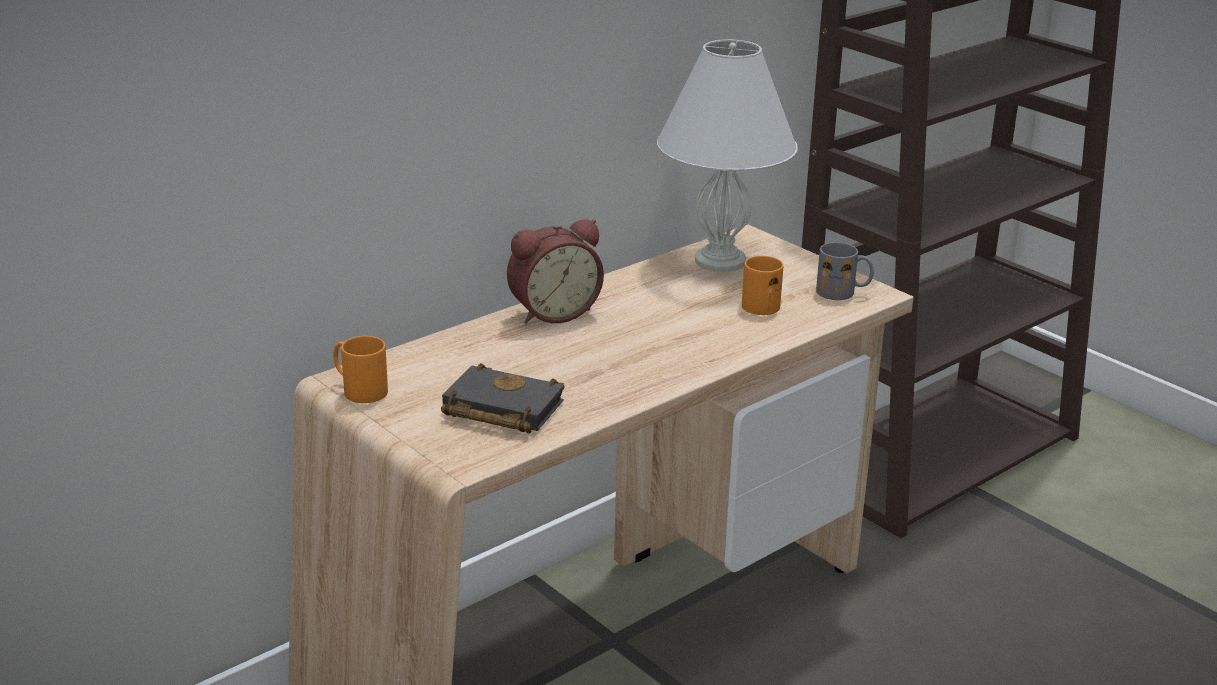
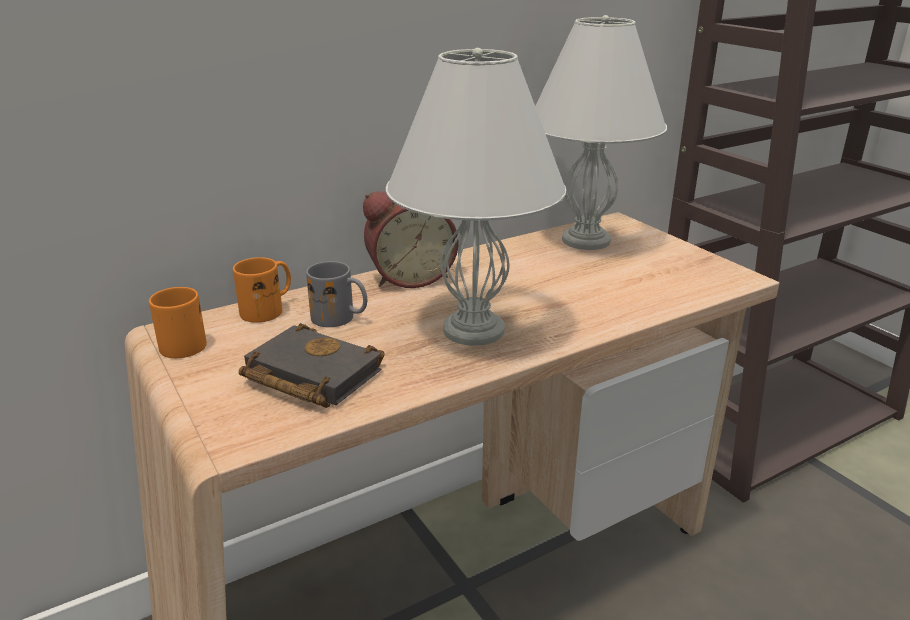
camera: 10 degrees right, 0 degrees up
(635, 360) = (475, 330): none -> white table lamp
(764, 303) = (623, 280): orange mug -> orange mug (268, 309)
(843, 292) = (705, 274): grey mug -> grey mug (340, 318)

